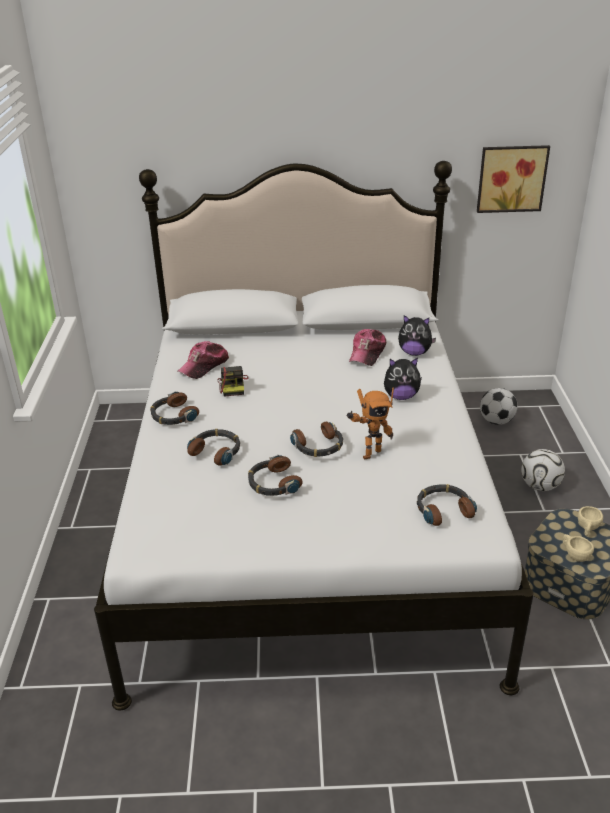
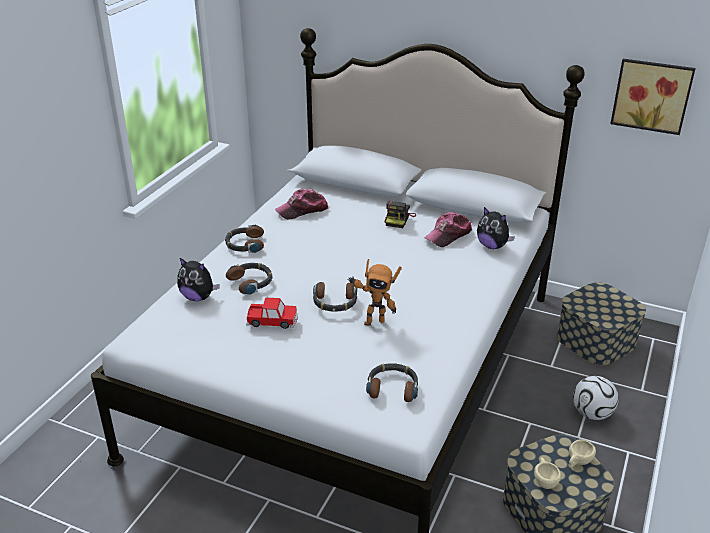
camera: 25 degrees right, 0 degrees up
(233, 386) = (310, 233): camera -> camera (399, 219)
(273, 483) = (272, 320): headphones -> toy car
(401, 396) = (444, 281): plush toy -> plush toy (198, 297)
(496, 421) = (596, 340): football -> storage box

